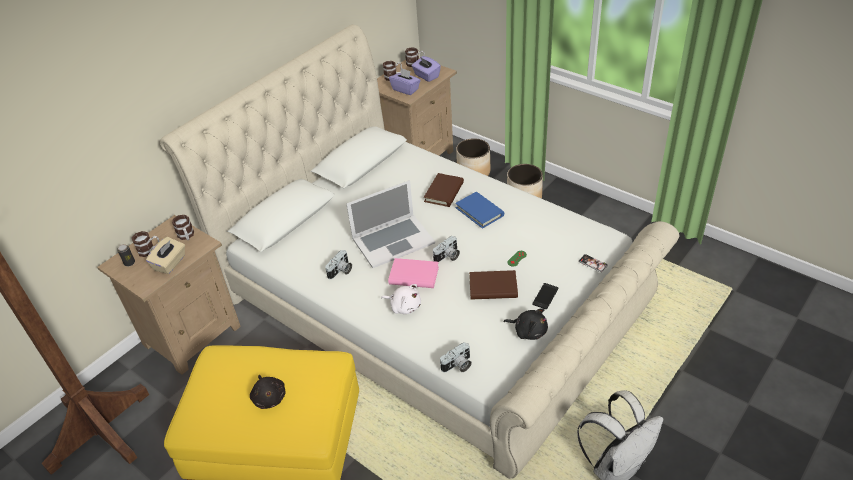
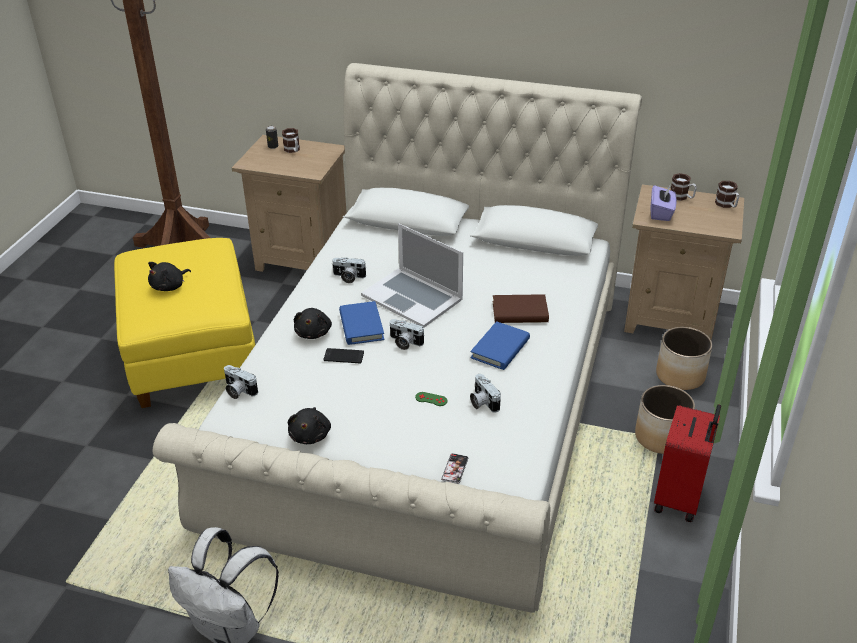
camera: 65 degrees right, 5 degrees down
(170, 263) = (280, 165): beige tissue box -> none
(186, 236) = (320, 161): mug -> none
(404, 306) = (313, 332): white plush toy -> black plush toy
(414, 276) = (361, 326): pink book -> blue book
(426, 76) = (705, 220): purple tissue box -> none
(493, 287) = (367, 389): brown book -> none
(532, 234) = (482, 402): none -> camera
(545, 296) = (374, 437): phone -> phone (343, 356)
(577, 209) = (680, 498): none -> red suitcase

